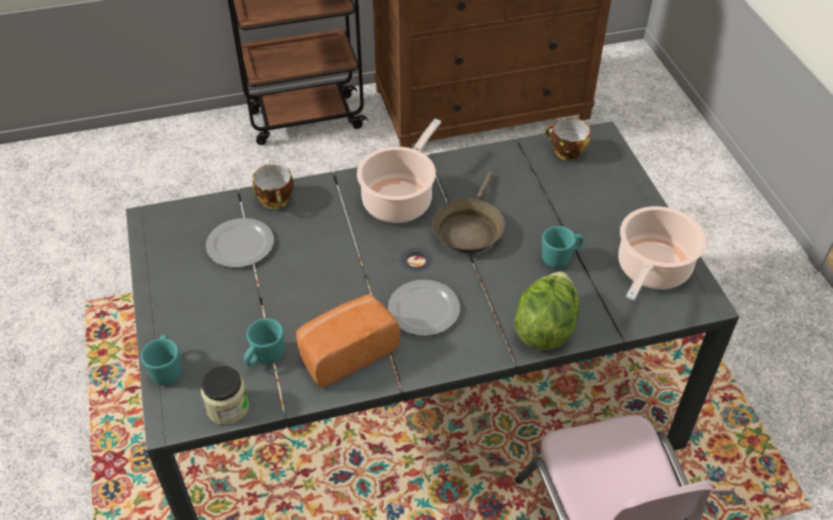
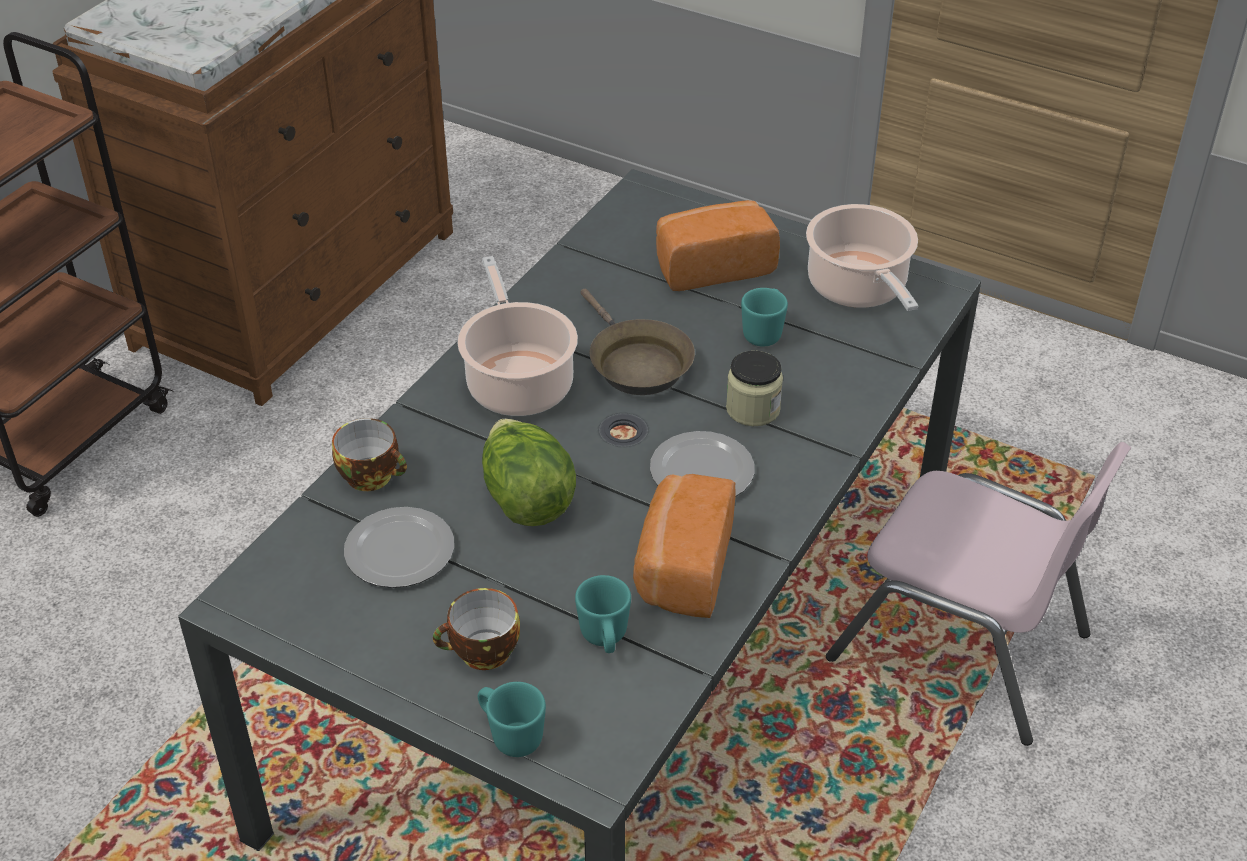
camera: 45 degrees left, 5 degrees down
(228, 407) = (637, 715): jar -> jar (753, 409)
(545, 327) = (838, 405): lettuce -> lettuce (526, 499)
(565, 152) = (628, 227): cup -> cup (482, 653)
(582, 202) = (712, 266): none -> bread

